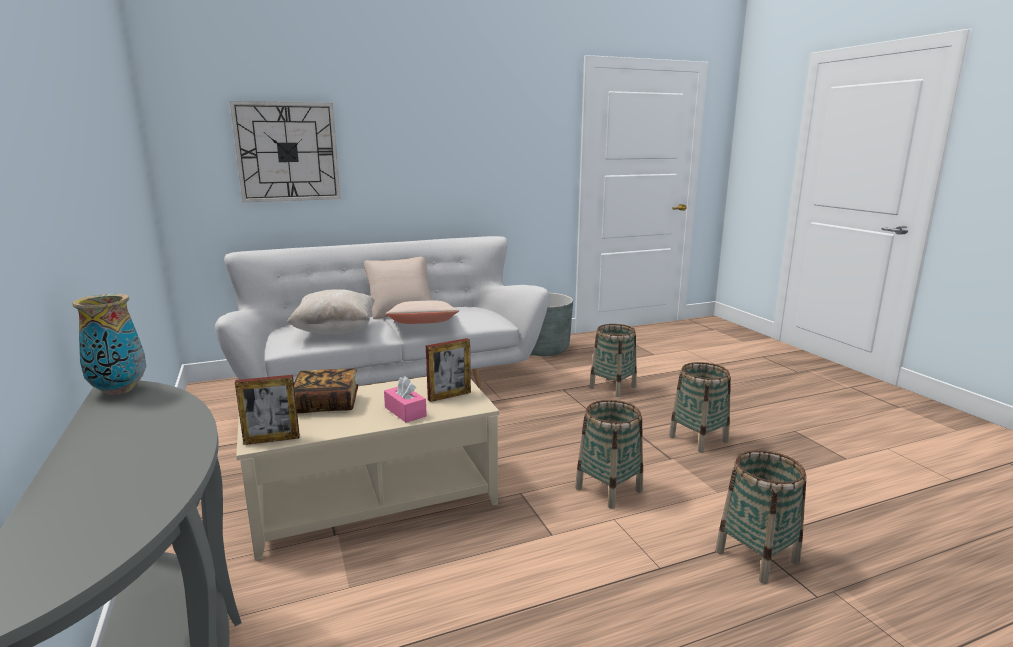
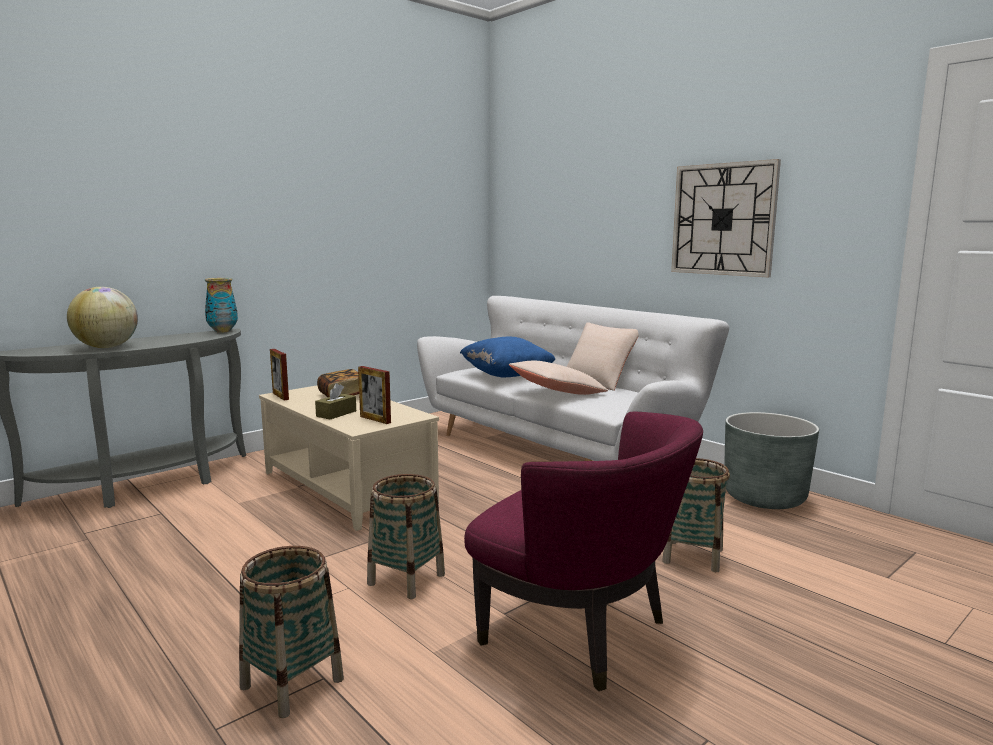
camera: 70 degrees right, 5 degrees down
(144, 479) = (106, 347): none -> globe
(287, 152) = (564, 212): wall clock -> wall clock (723, 219)
(335, 331) = (506, 375): beige pillow -> blue pillow
(405, 412) = (336, 414): pink tissue box -> brown tissue box
(698, 439) = (581, 633): basket -> purple armchair

